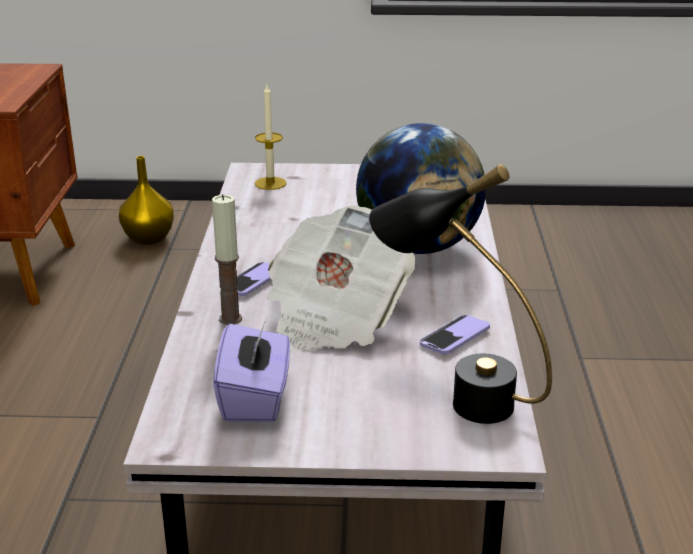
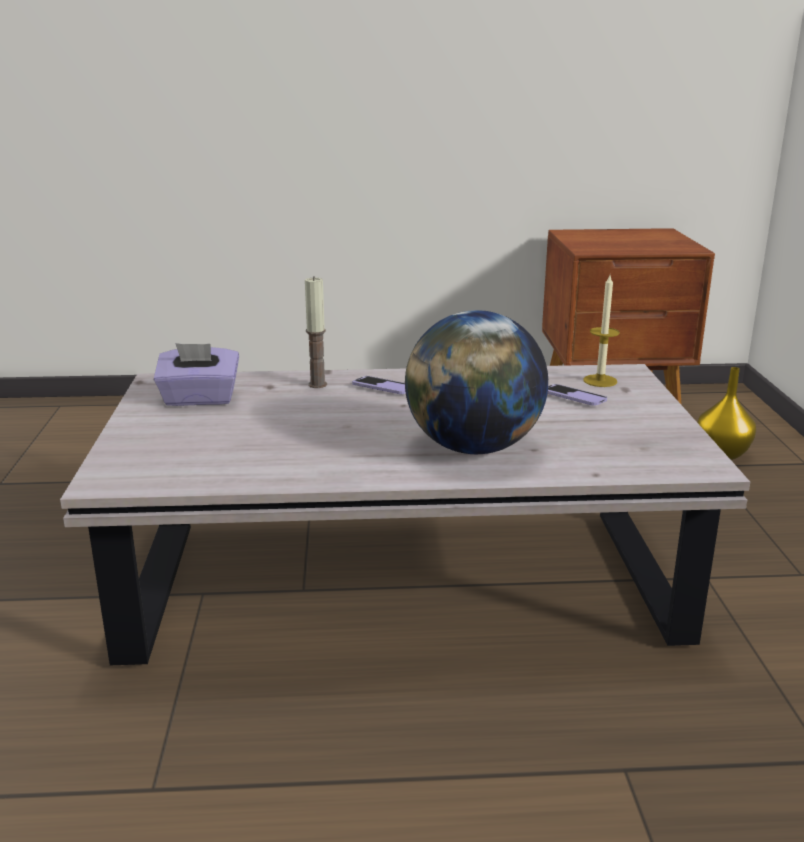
camera: 85 degrees right, 5 degrees down
(334, 316) = (321, 417): newspaper -> none
(455, 337) = (283, 465): phone -> phone (573, 397)
(455, 396) = (182, 464): black table lamp -> none

